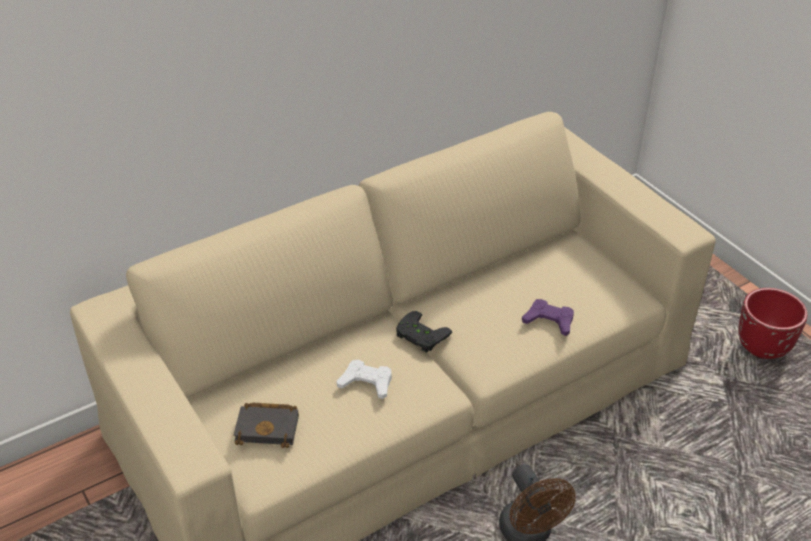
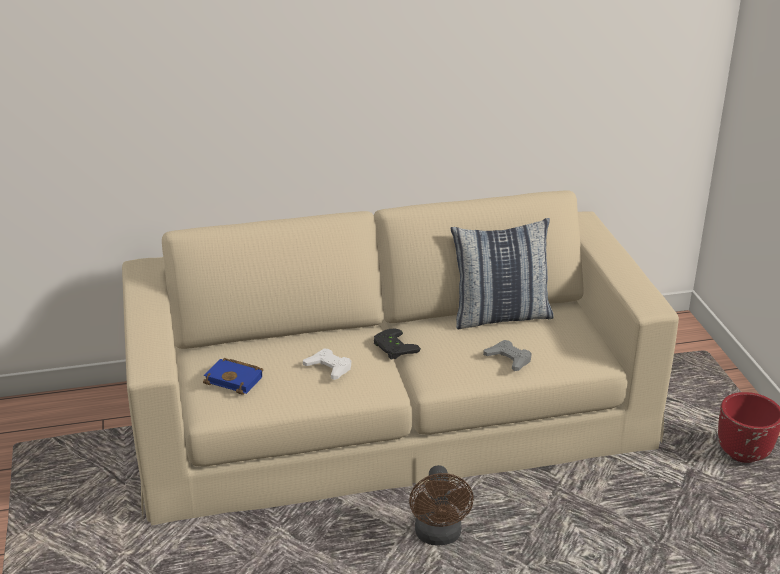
camera: 20 degrees right, 10 degrees down
(269, 427) = (236, 379): black book -> blue book
(511, 266) = (500, 316): none -> pillow
(549, 321) = (508, 359): purple game controller -> grey game controller

